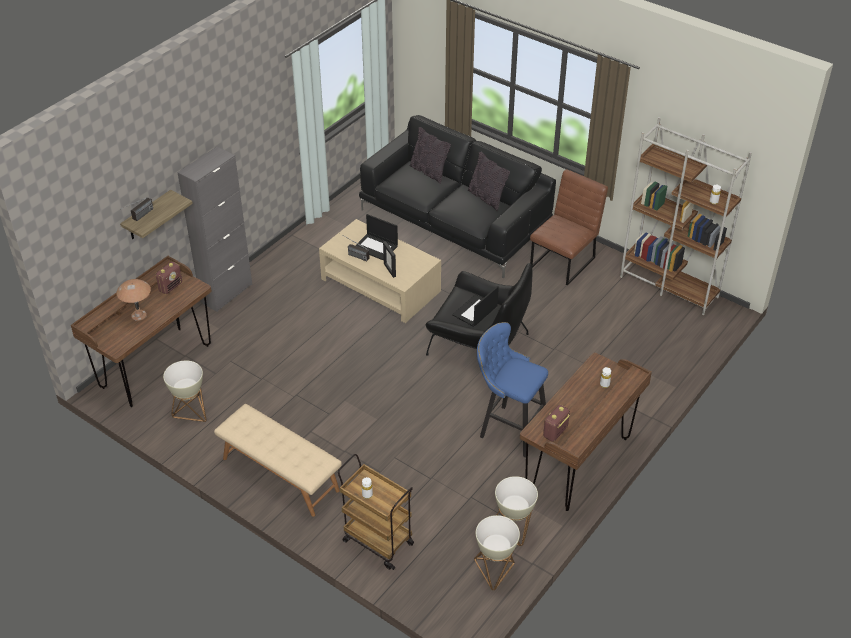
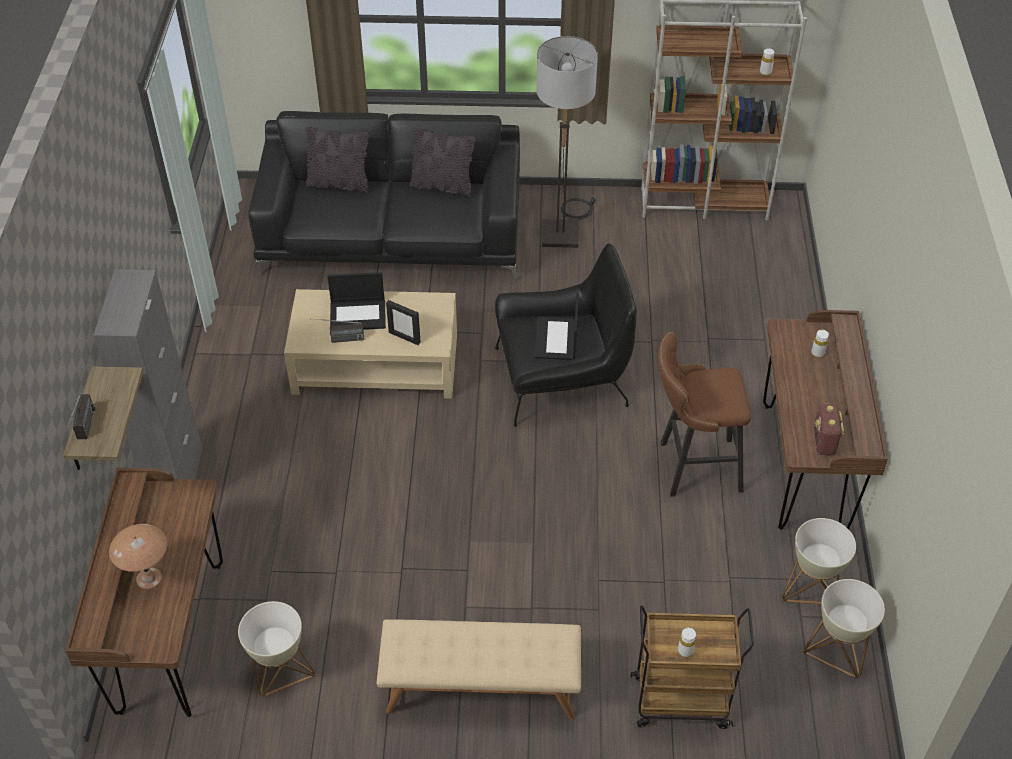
camera: 35 degrees left, 5 degrees up
(170, 287) = (157, 511): radio -> none
(507, 428) = (689, 467): blue stool -> brown stool
(564, 261) = (565, 228): brown chair -> floor lamp

